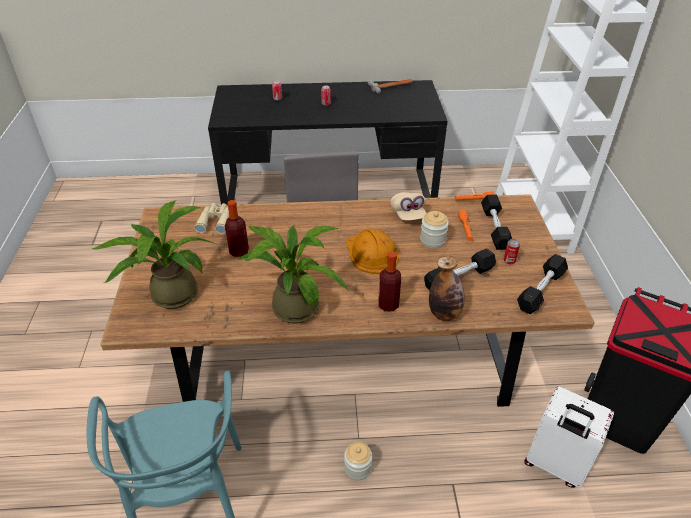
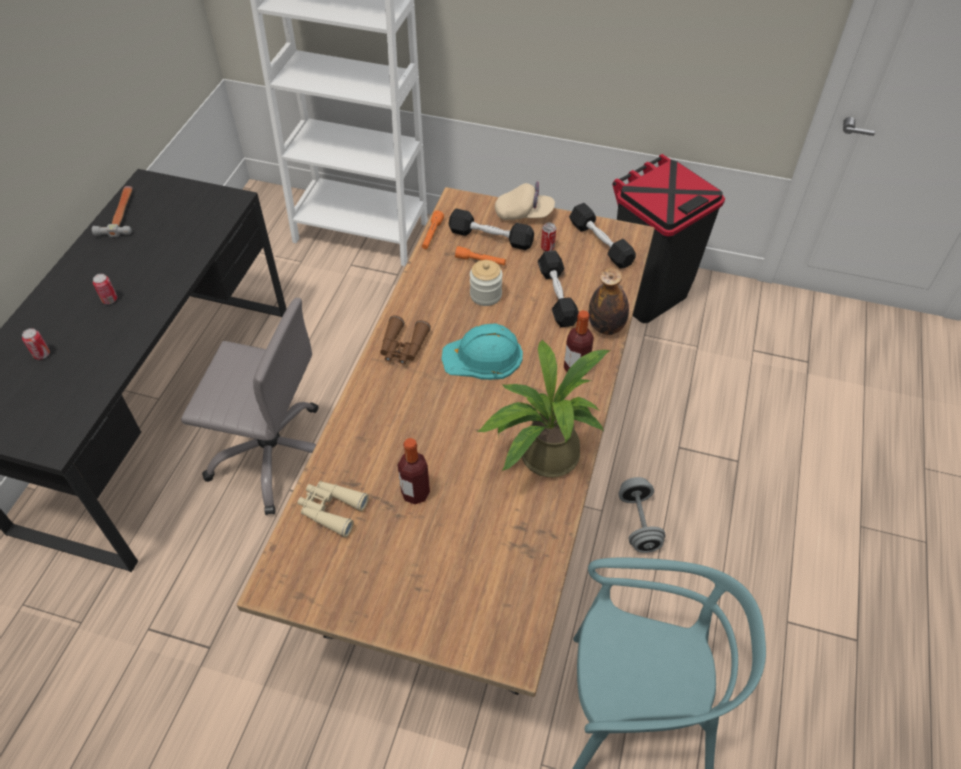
camera: 70 degrees left, 10 degrees up
(169, 294) = (467, 593): potted plant -> none
(357, 468) = (638, 523): jar -> grey dumbbell
(358, 215) = (403, 347): none -> brown binoculars
(371, 253) = (483, 357): orange hard hat -> turquoise hard hat
(408, 214) = (427, 300): beige cap -> beige cap (524, 214)
(554, 465) = (680, 361): white suitcase -> none

